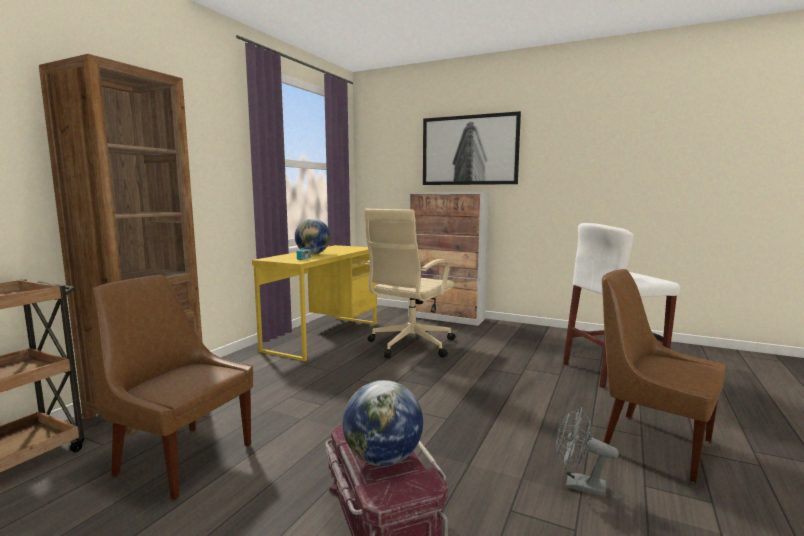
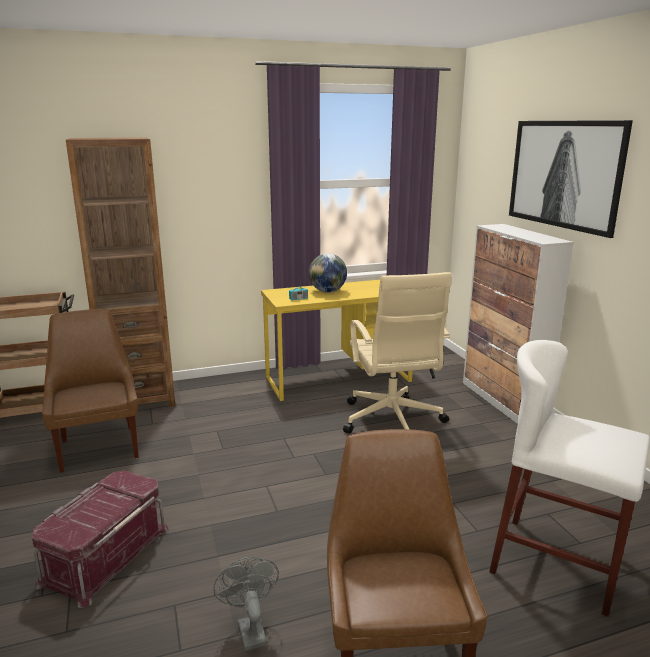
camera: 45 degrees right, 10 degrees up
(382, 459) = (95, 508): globe -> none
(409, 345) = (392, 421): beige office chair -> beige office chair turned 90 degrees counterclockwise

